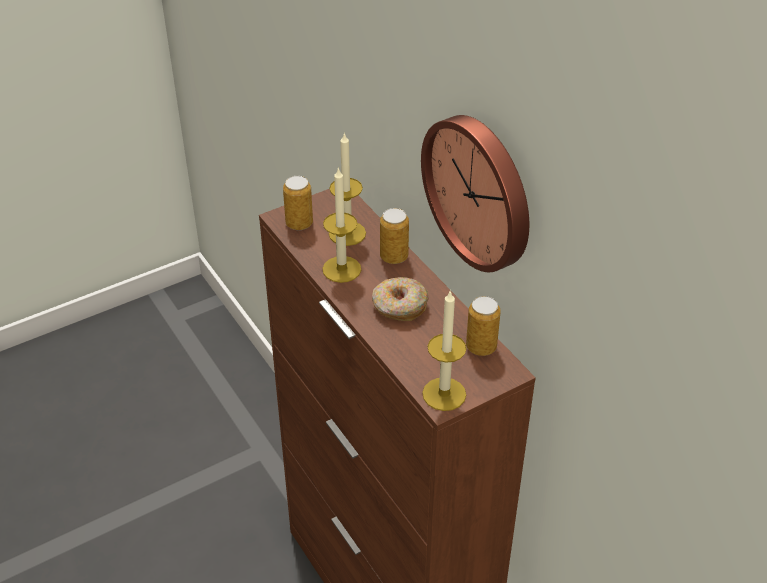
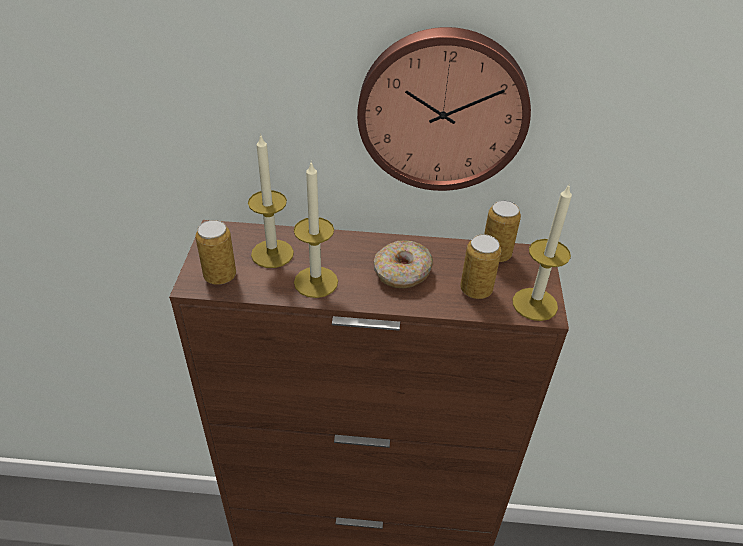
camera: 55 degrees left, 0 degrees up
(394, 257) = (336, 243): can -> can (476, 290)

